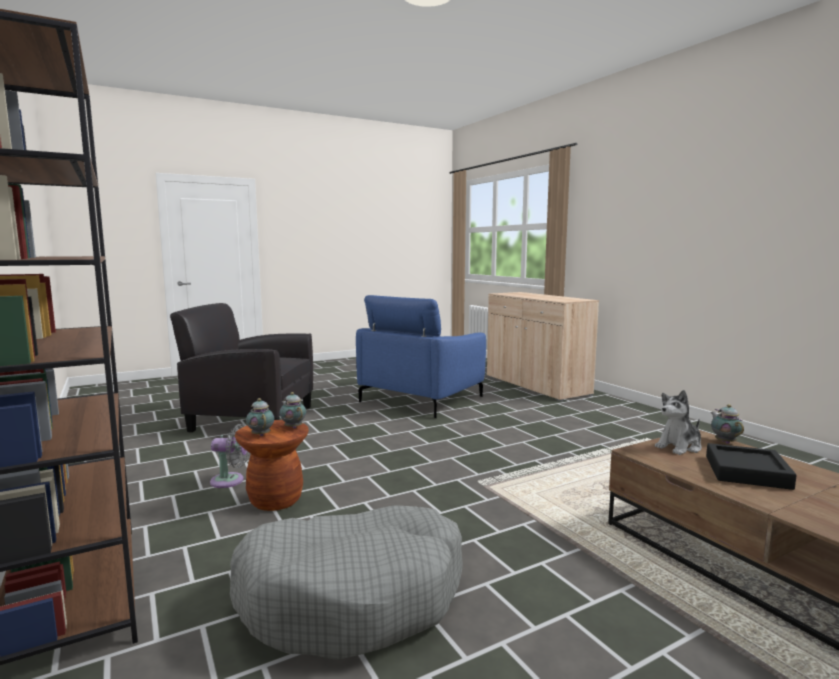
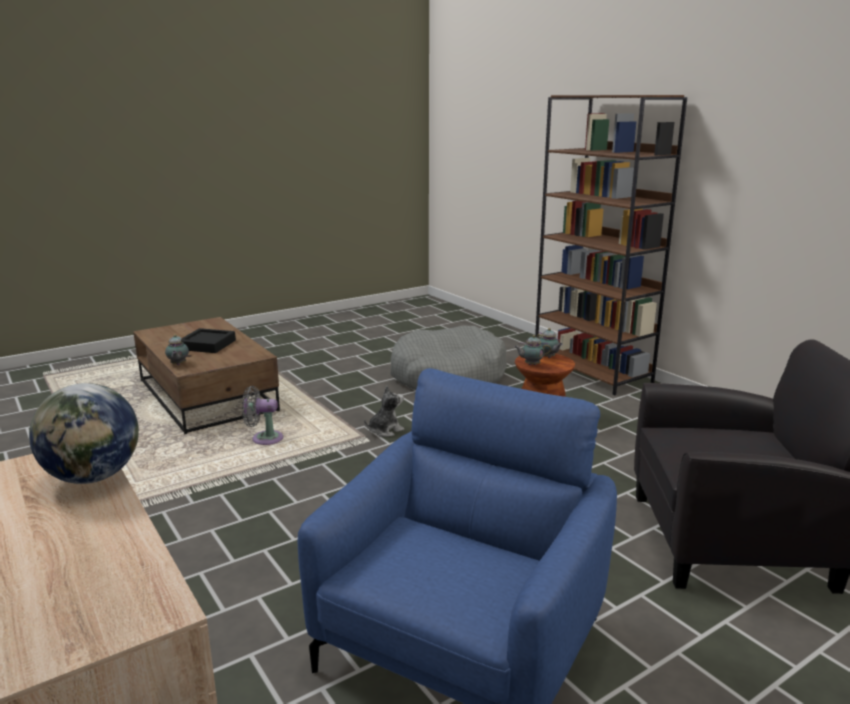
camera: 175 degrees right, 10 degrees up
(230, 481) = (602, 433): grey fan -> grey fan (264, 438)
(293, 427) = (531, 364): teapot -> teapot turned 135 degrees clockwise
(548, 299) = (93, 477): none -> globe
(679, 447) = (222, 359): plush toy -> plush toy (385, 430)

